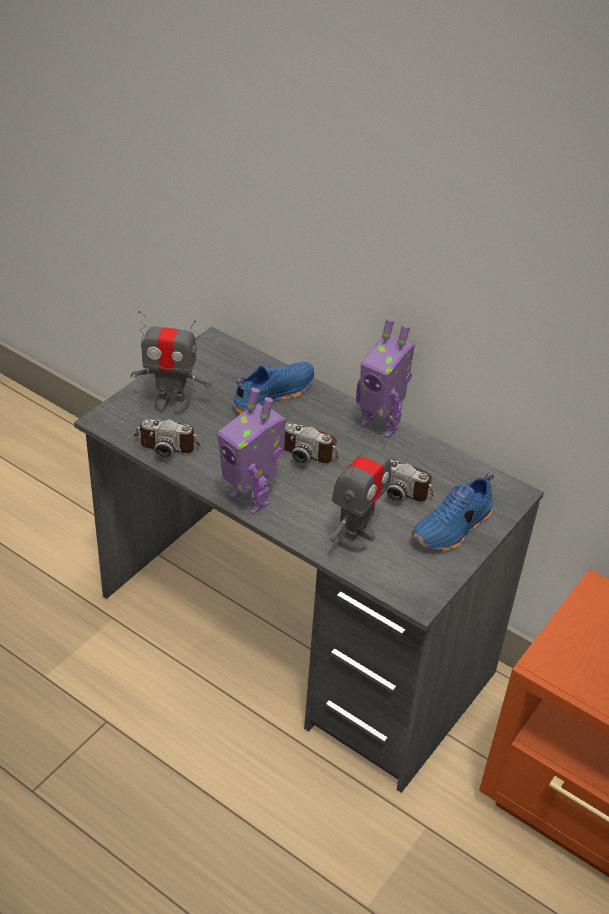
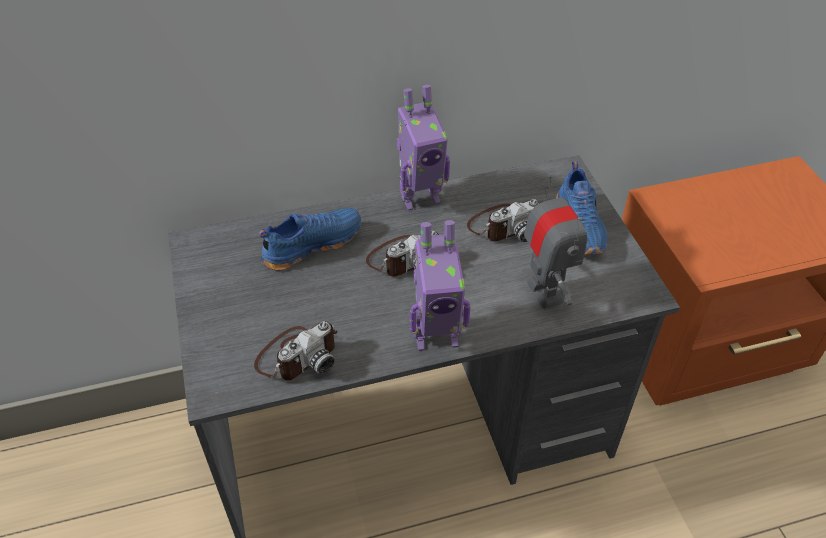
camera: 50 degrees left, 5 degrees up
(171, 404) = (248, 324): toy robot -> none
(272, 395) = (311, 244): blue shoe -> blue shoe turned 60 degrees clockwise

